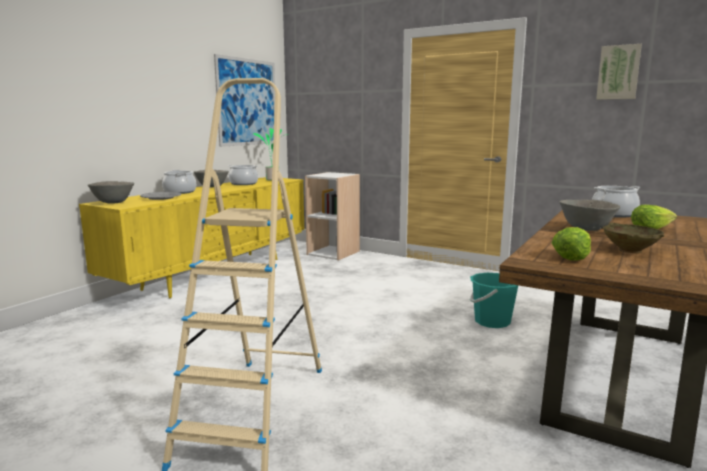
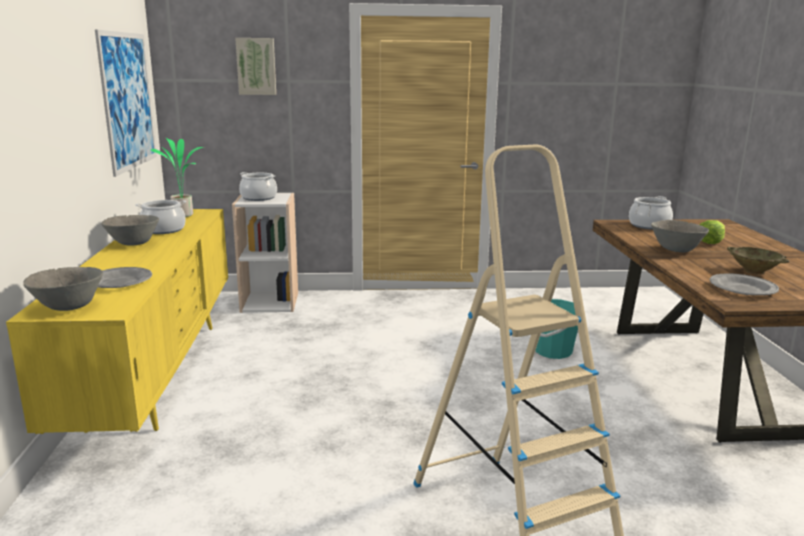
camera: 35 degrees left, 5 degrees up
(180, 192) = (113, 263): cooking pot -> cooking pot (259, 198)
(571, 257) = (742, 289): lettuce -> grey plate
(618, 72) = (592, 73): picture -> picture (256, 66)

